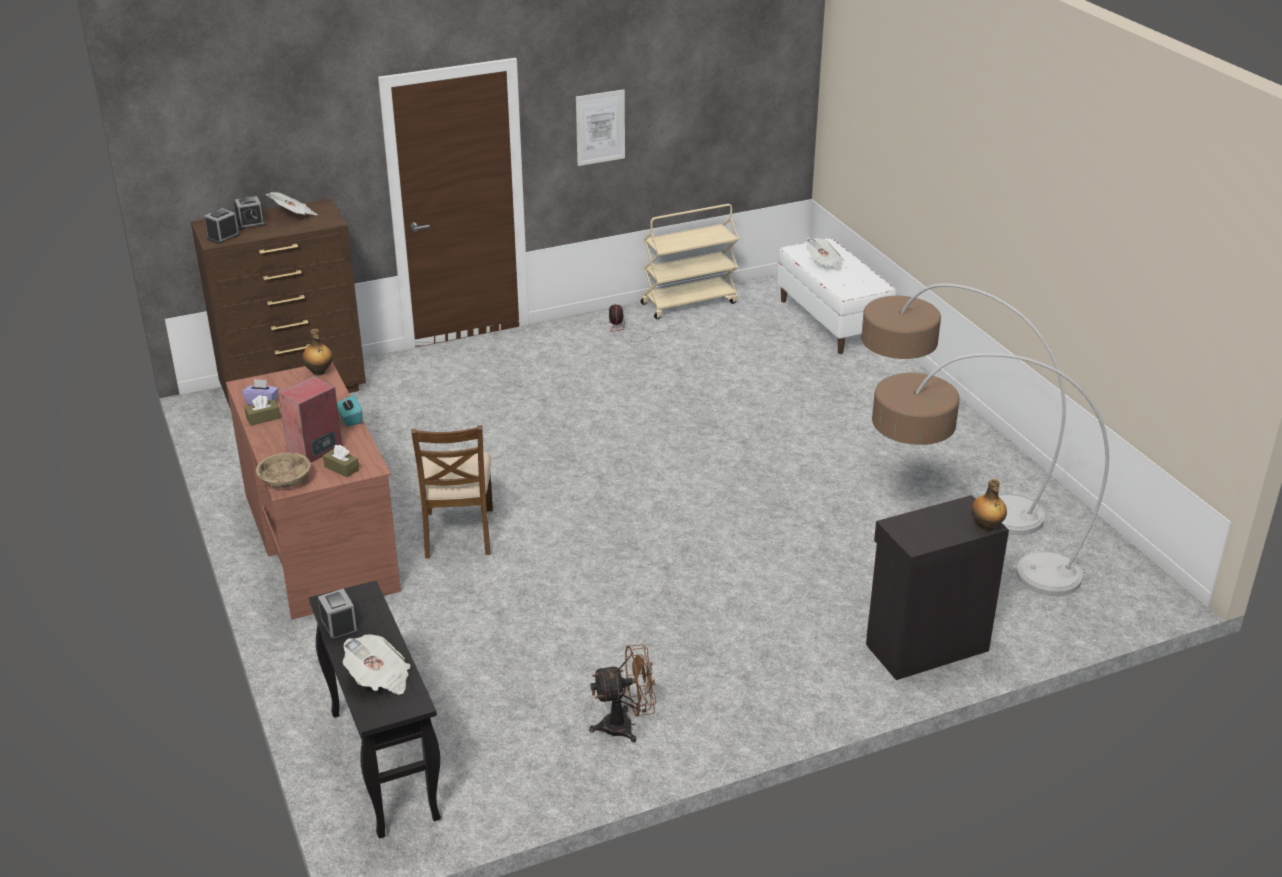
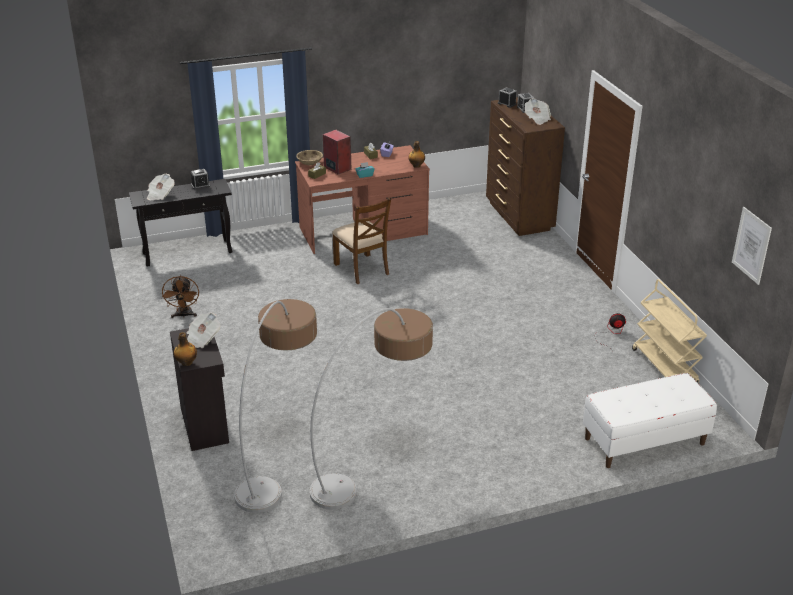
camera: 95 degrees right, 0 degrees up
(457, 532) = (362, 269): brown chair -> brown chair turned 120 degrees counterclockwise
(600, 127) = (666, 192): picture -> picture (751, 245)
(824, 264) = (656, 392): newspaper -> newspaper (202, 339)

